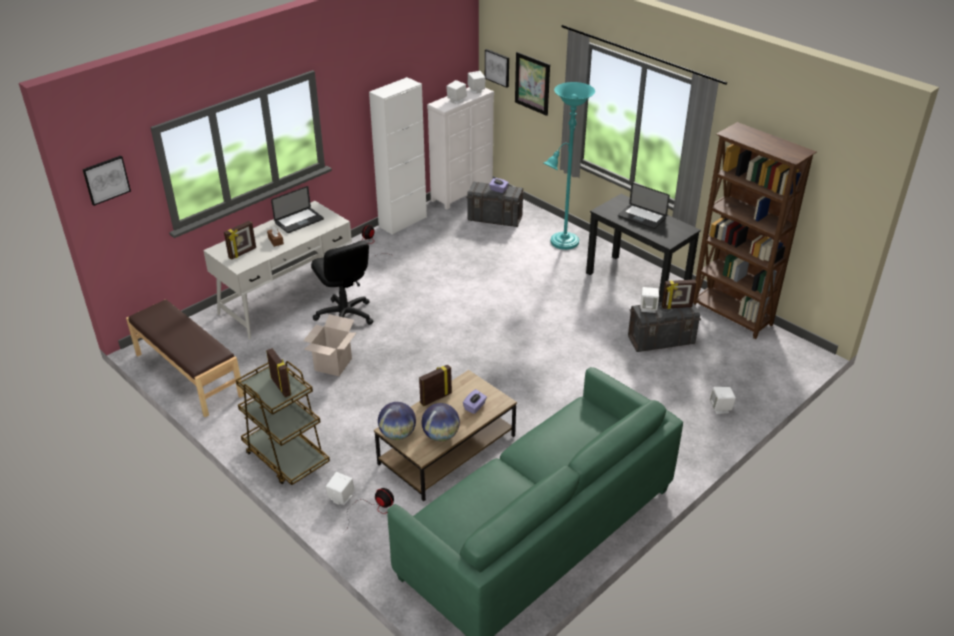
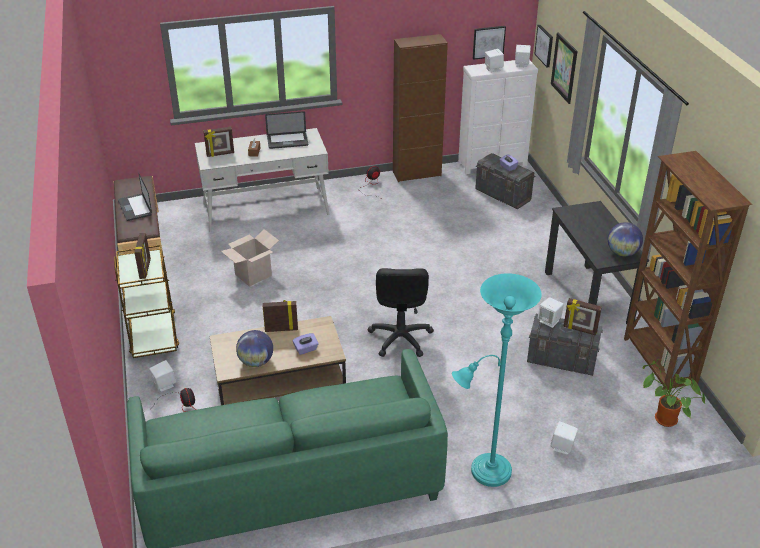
camera: 30 degrees right, 0 degrees up
(106, 180) = (113, 59): picture -> picture (488, 42)
(344, 316) = (297, 238): black office chair -> black office chair (400, 338)
(397, 434) = (224, 347): globe -> globe (622, 253)
(402, 222) = (417, 174): white cabinet -> brown cabinet
(562, 243) = (546, 237): turquoise floor lamp -> turquoise floor lamp (485, 472)
(641, 217) = (598, 229): laptop -> laptop (135, 208)
(770, 358) = (663, 419): none -> potted plant

